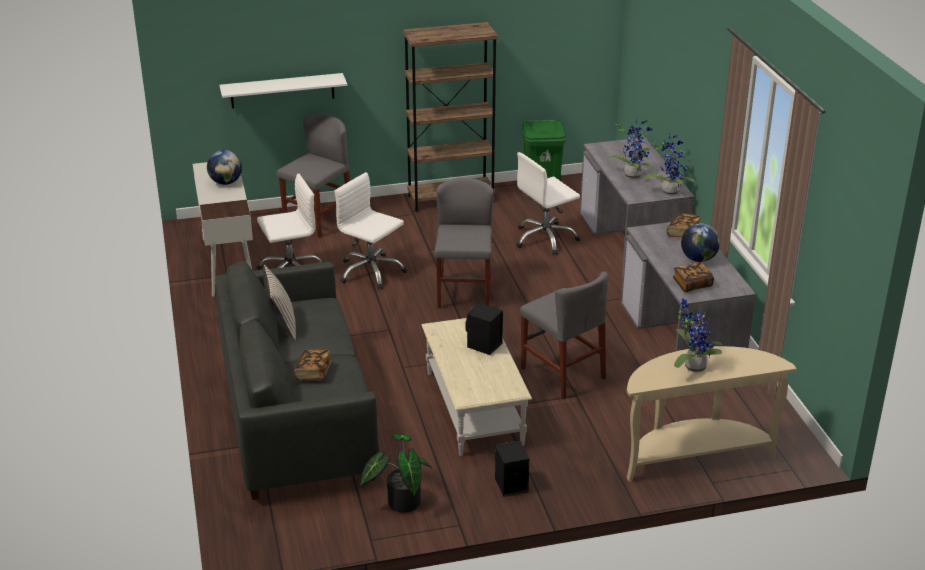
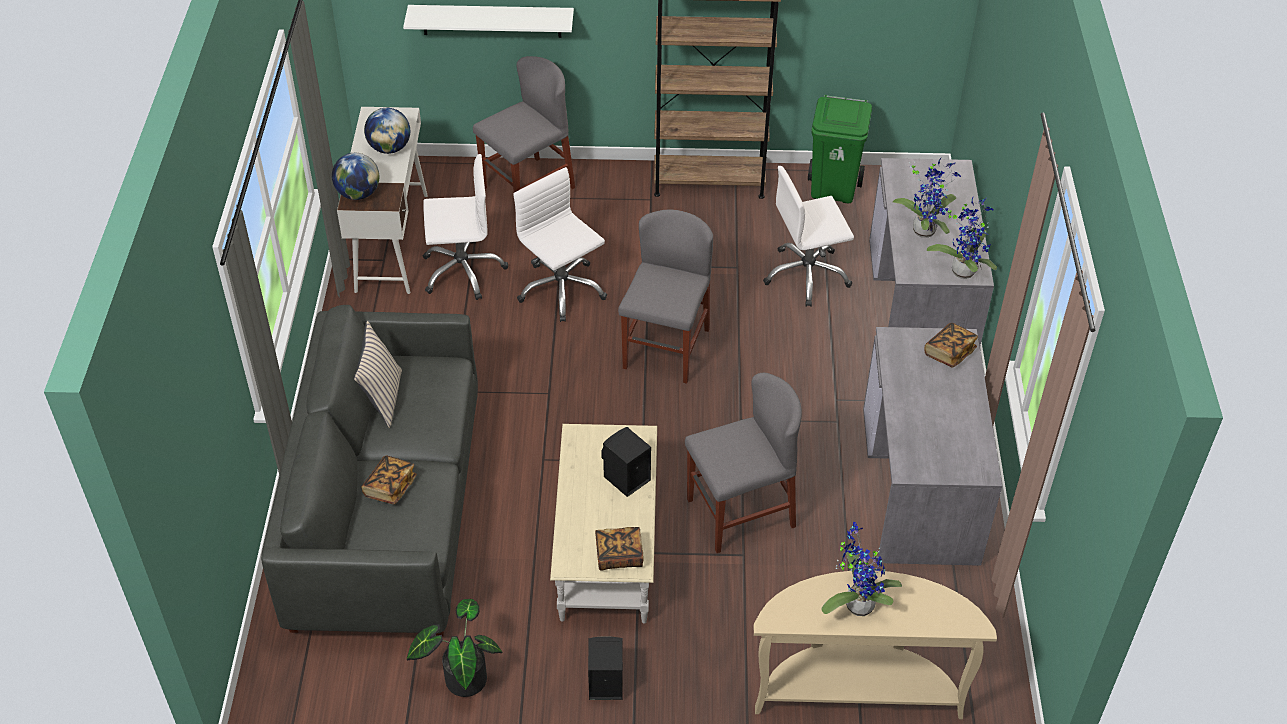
camera: 15 degrees right, 15 degrees up
(562, 373) = (740, 513): grey chair -> grey chair turned 90 degrees counterclockwise
(692, 284) = (921, 450): book -> book (619, 556)
(698, 259) = (950, 405): globe -> globe (358, 194)

